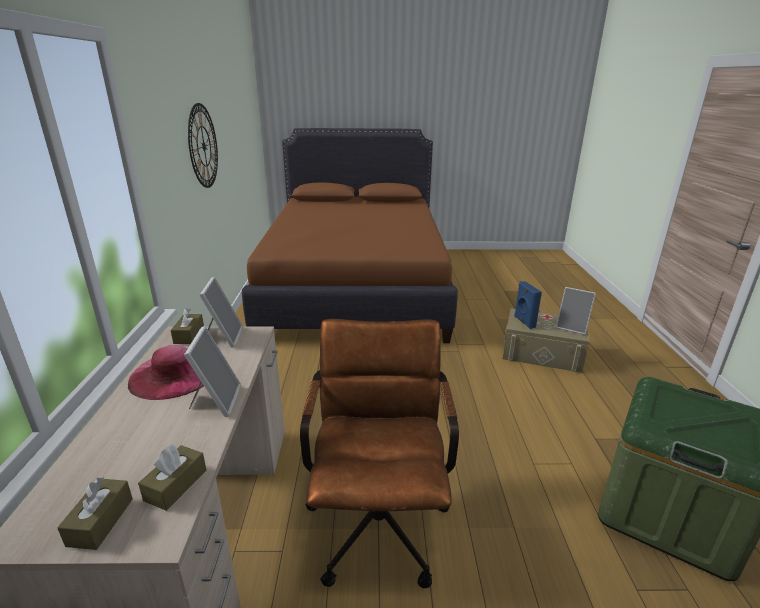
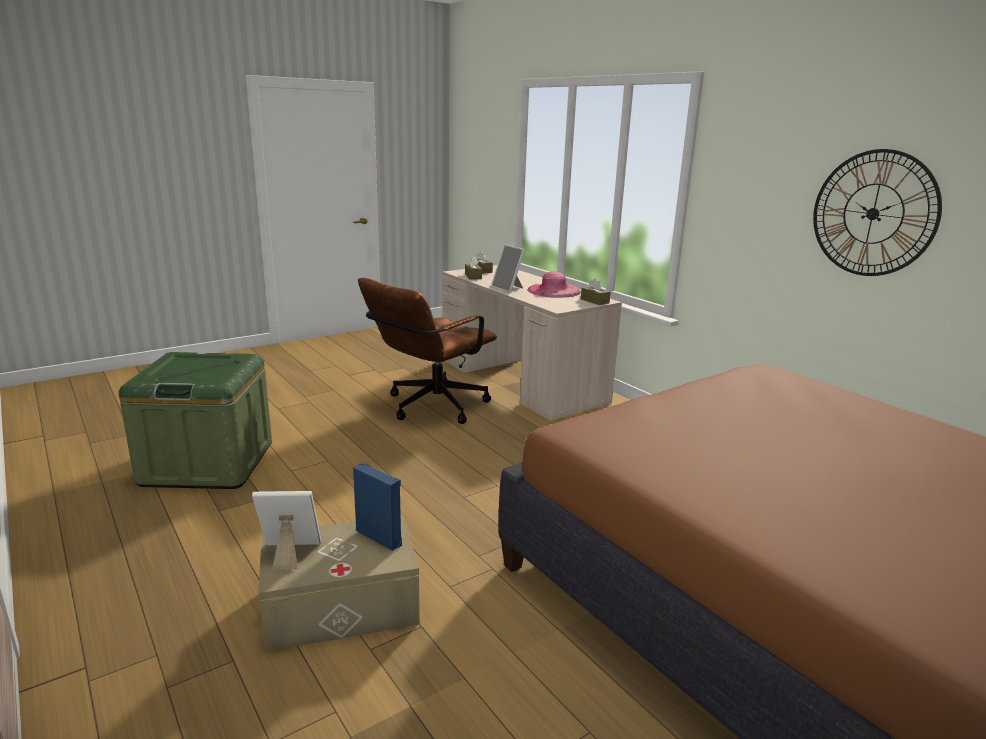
camera: 145 degrees right, 5 degrees down
(223, 337) = (571, 304): picture frame -> none
(379, 515) = (429, 407): brown office chair -> brown office chair turned 75 degrees clockwise

